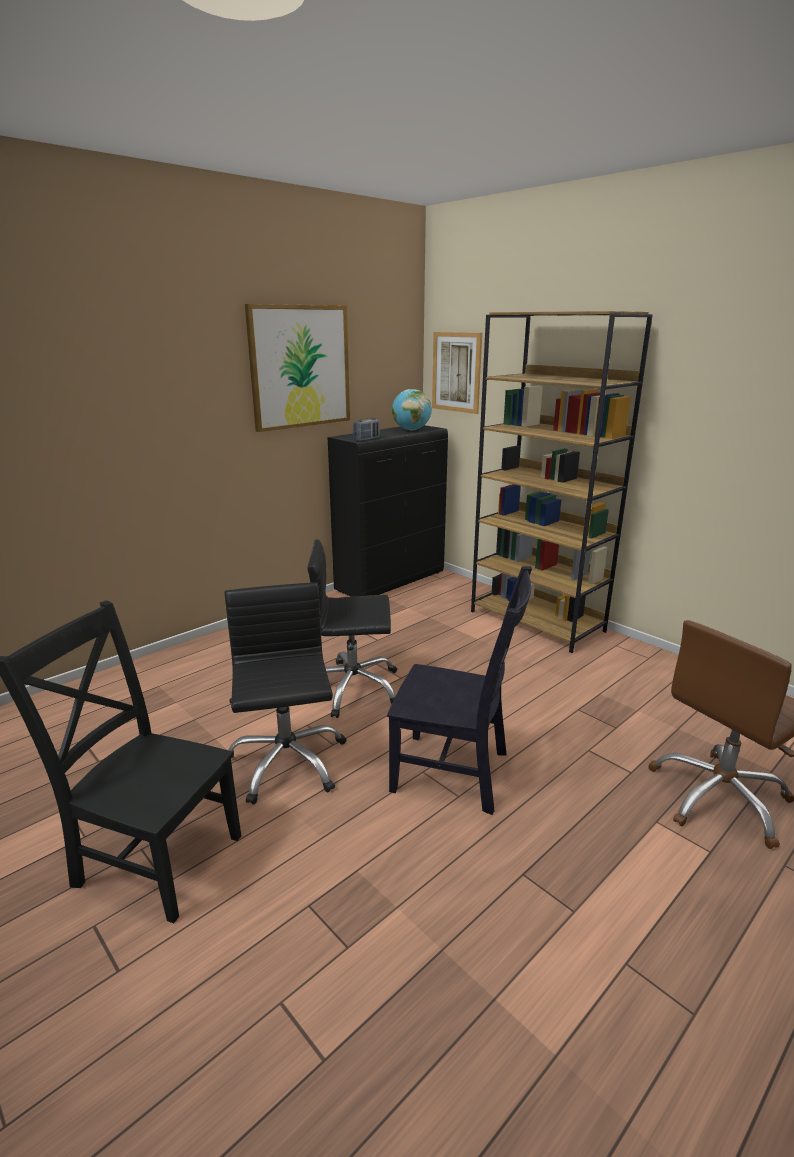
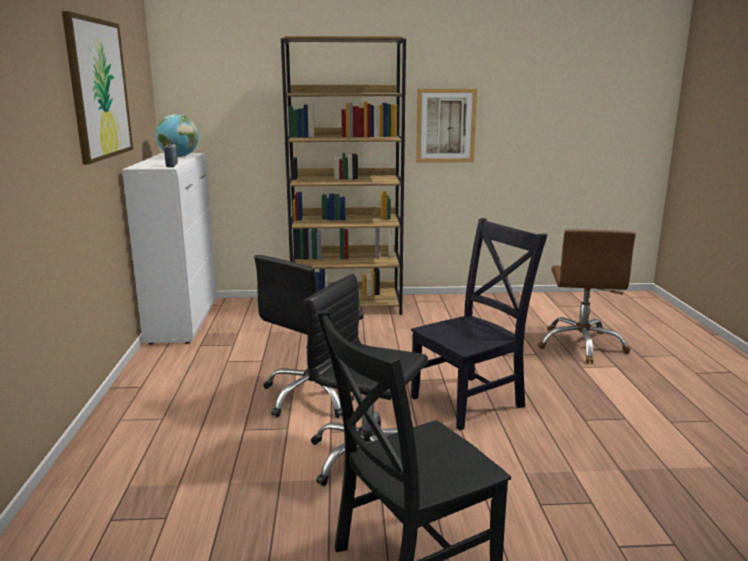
camera: 50 degrees left, 5 degrees down
(391, 581) = (183, 321): black cabinet -> white cabinet
(456, 372) = (202, 97): picture -> picture (445, 126)

